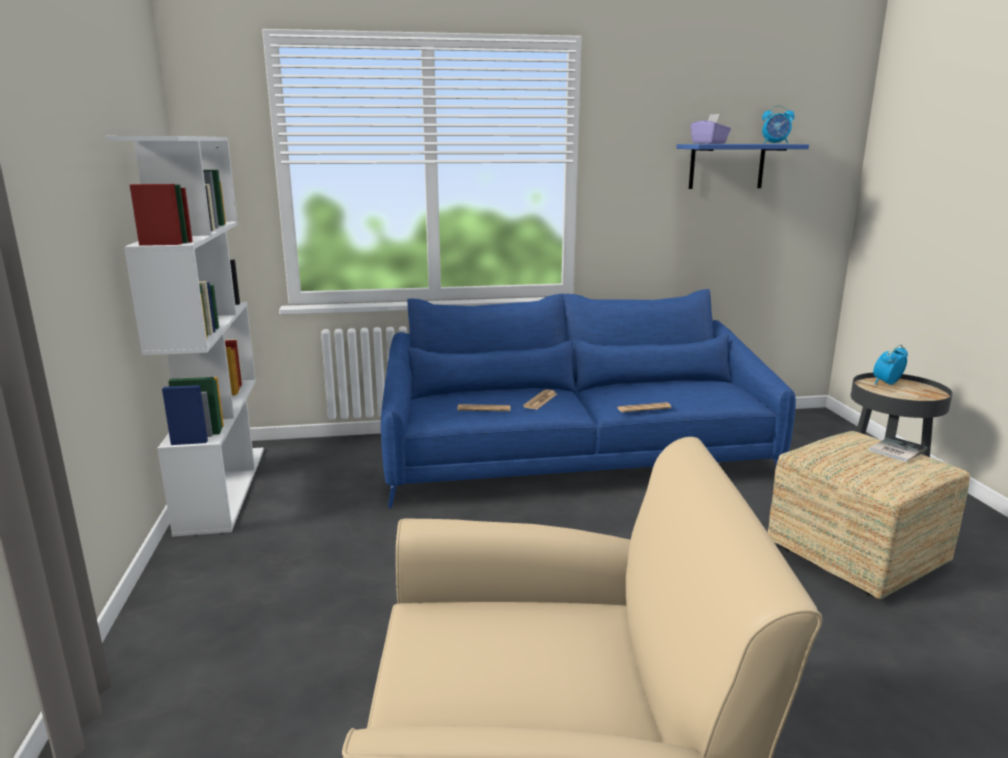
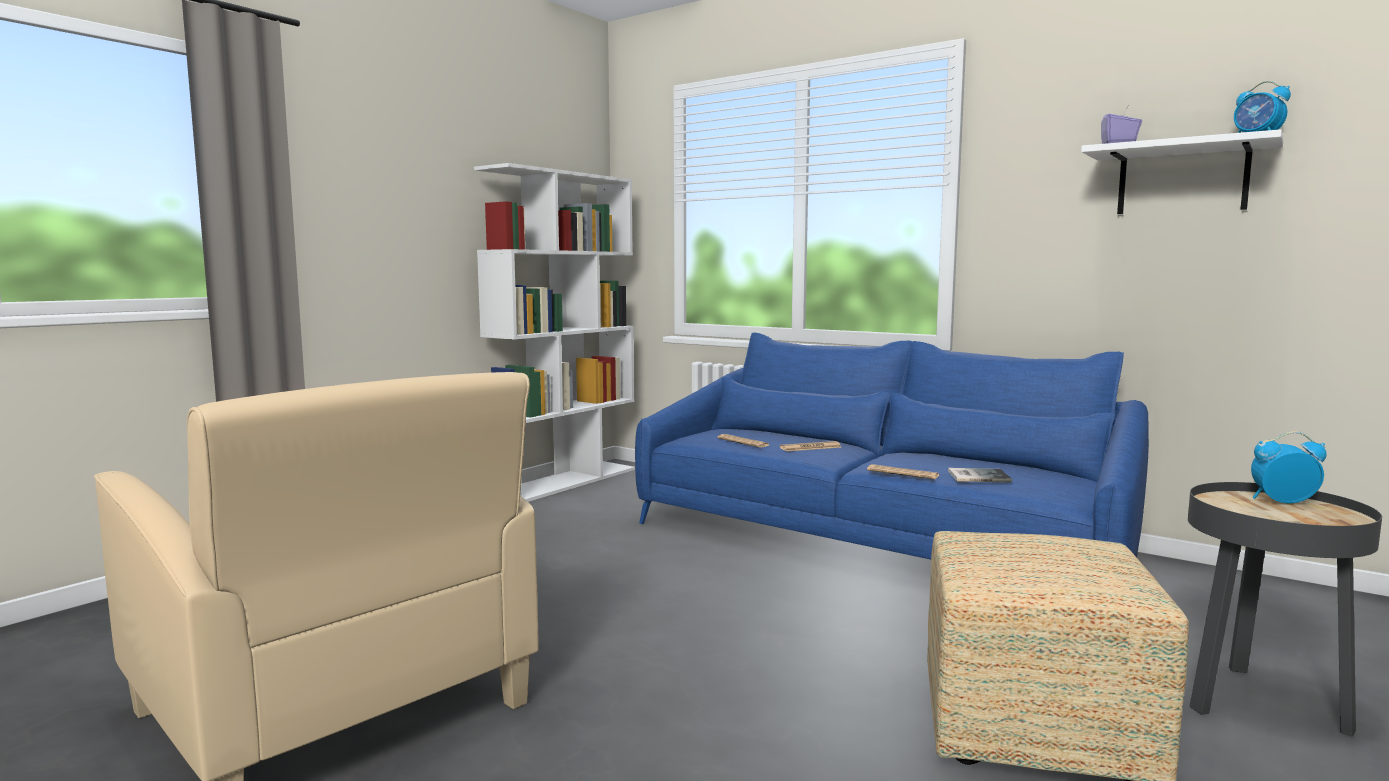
camera: 45 degrees right, 10 degrees down
(726, 166) = (1182, 180): blue shelf -> white shelf
(895, 450) = (1102, 562): book -> book (976, 476)

